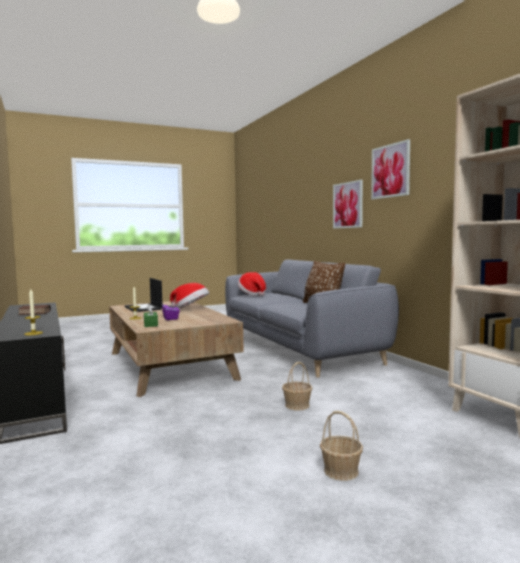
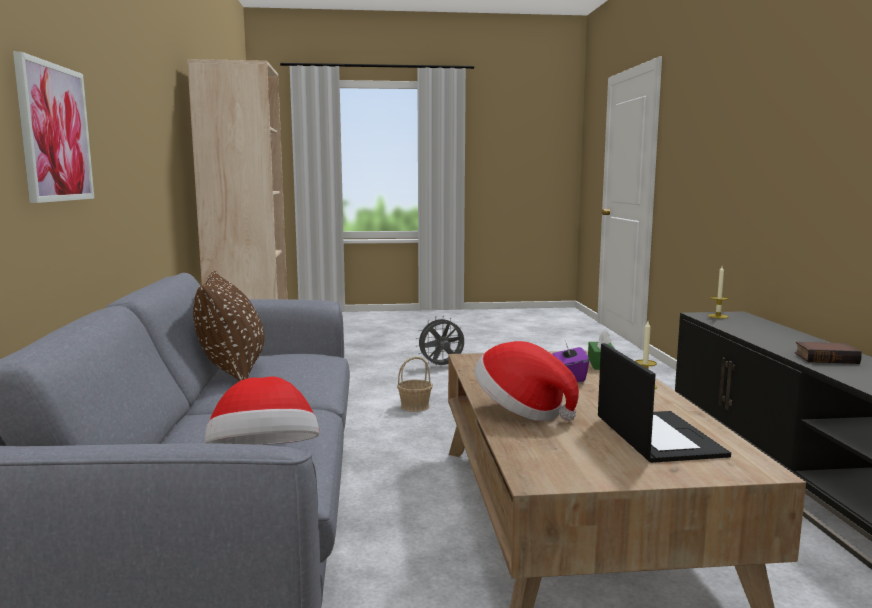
camera: 160 degrees left, 5 degrees up
(341, 471) = (441, 366): basket -> grey fan
(390, 171) = (114, 80): picture -> none

